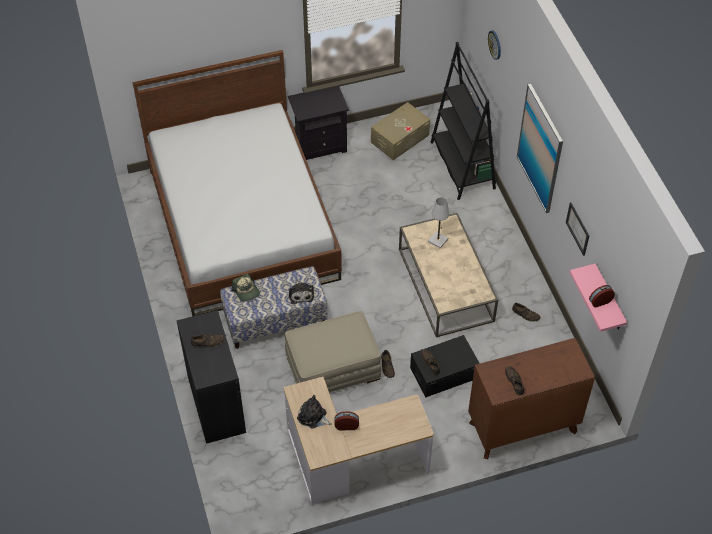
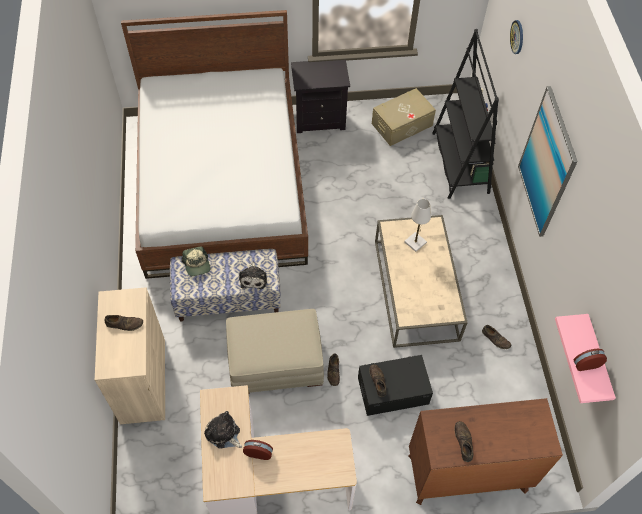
camera: 10 degrees right, 5 degrees up
(216, 404) = (143, 380): black cabinet -> beige cabinet
(578, 228) = (574, 266): picture -> none

